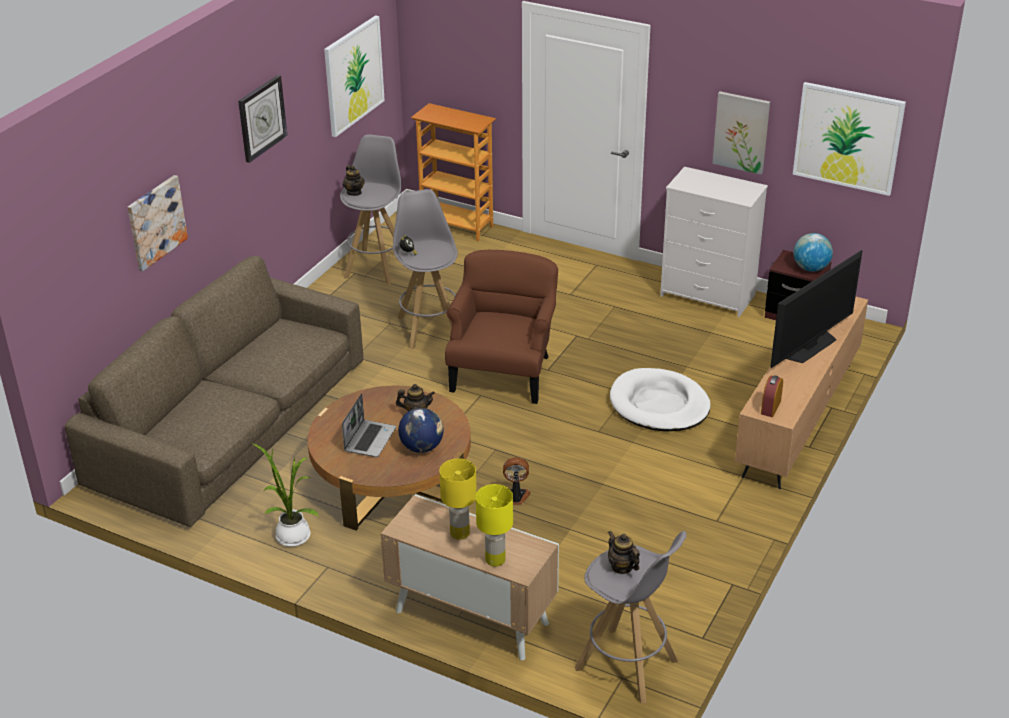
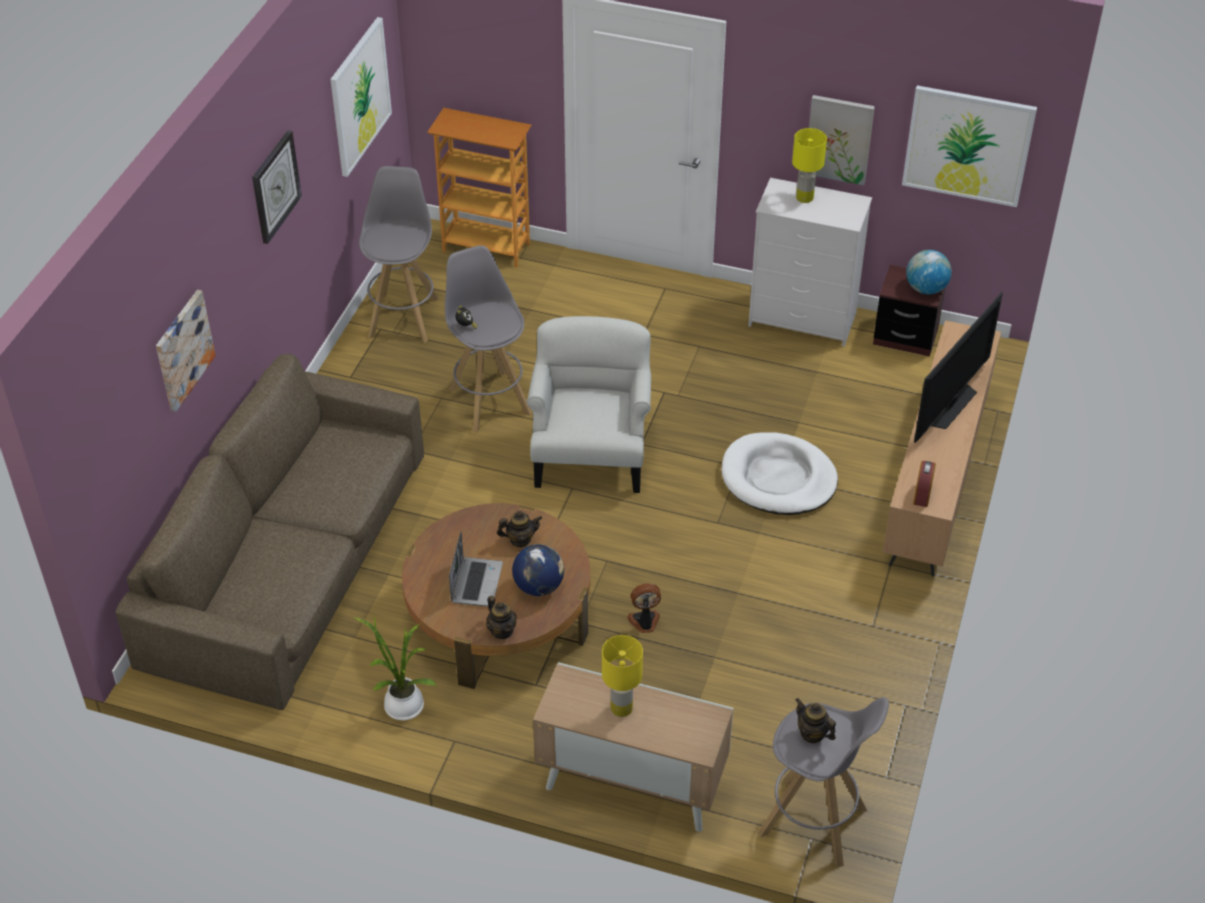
camera: 10 degrees left, 10 degrees up
(354, 192) = (376, 240): teapot -> teapot (502, 631)
(495, 560) = (669, 739): yellow table lamp -> yellow table lamp (805, 198)
(503, 372) = (590, 453): brown armchair -> white armchair

